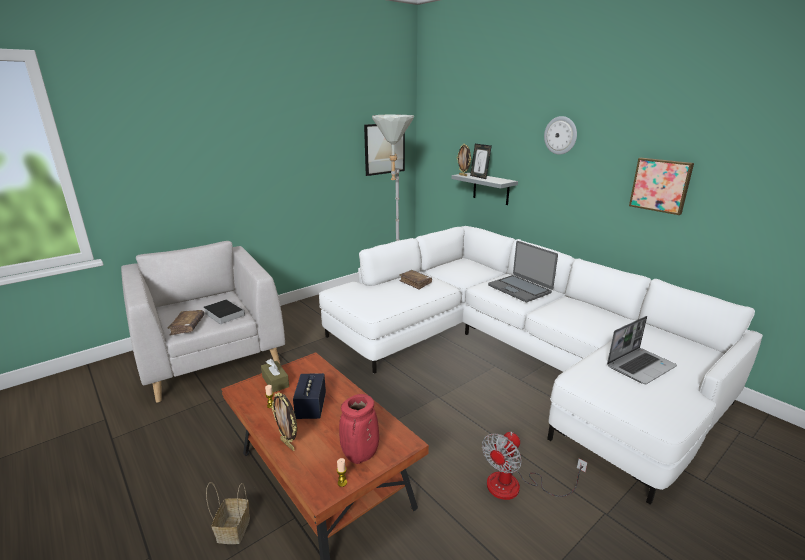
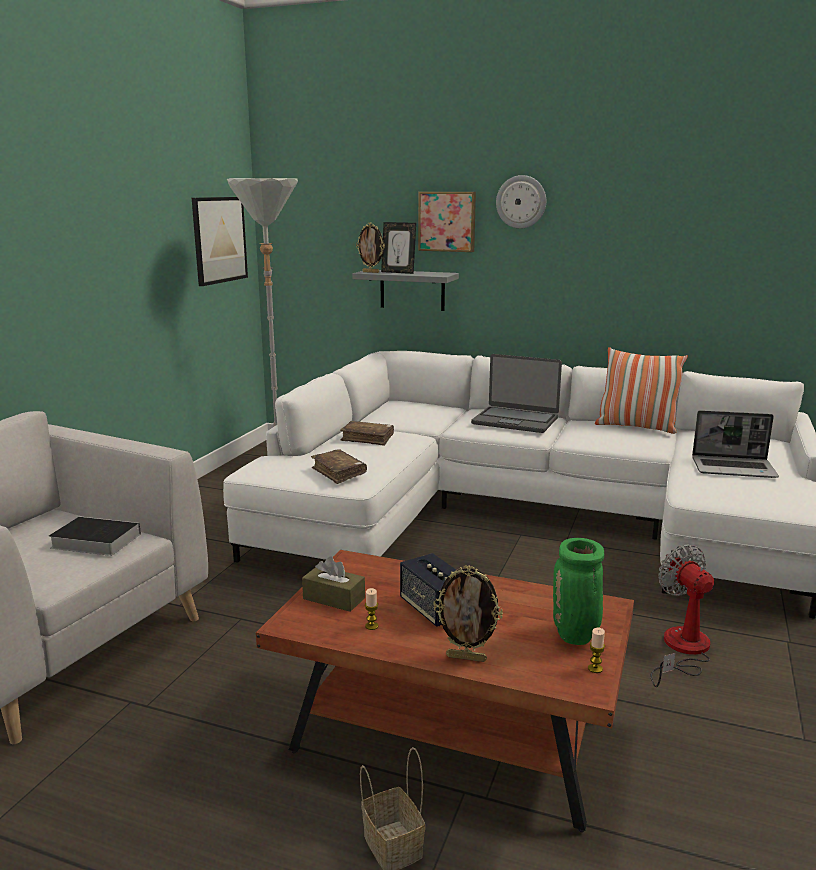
camera: 30 degrees left, 5 degrees down
(187, 326) = (48, 573): brown book -> brown book (339, 473)
(360, 456) = (576, 637): red vase -> green vase
(515, 486) = (682, 650): fan -> fan turned 150 degrees clockwise
(603, 312) = (636, 427): none -> pillow
(640, 366) = (734, 468): laptop -> laptop turned 75 degrees clockwise
(661, 185) = (666, 255): picture -> picture (447, 221)

